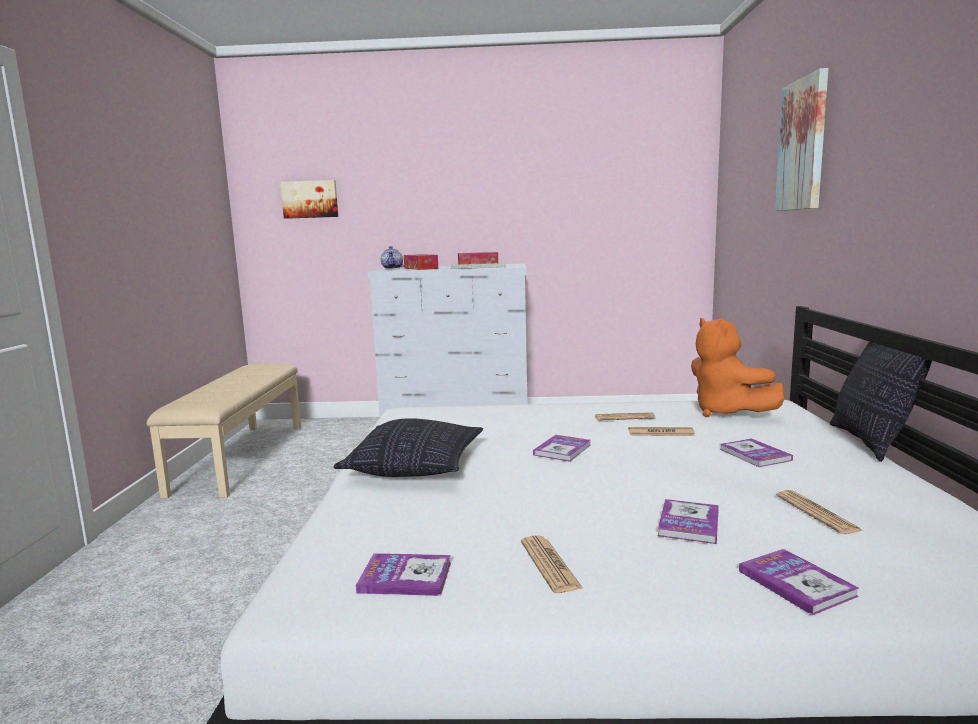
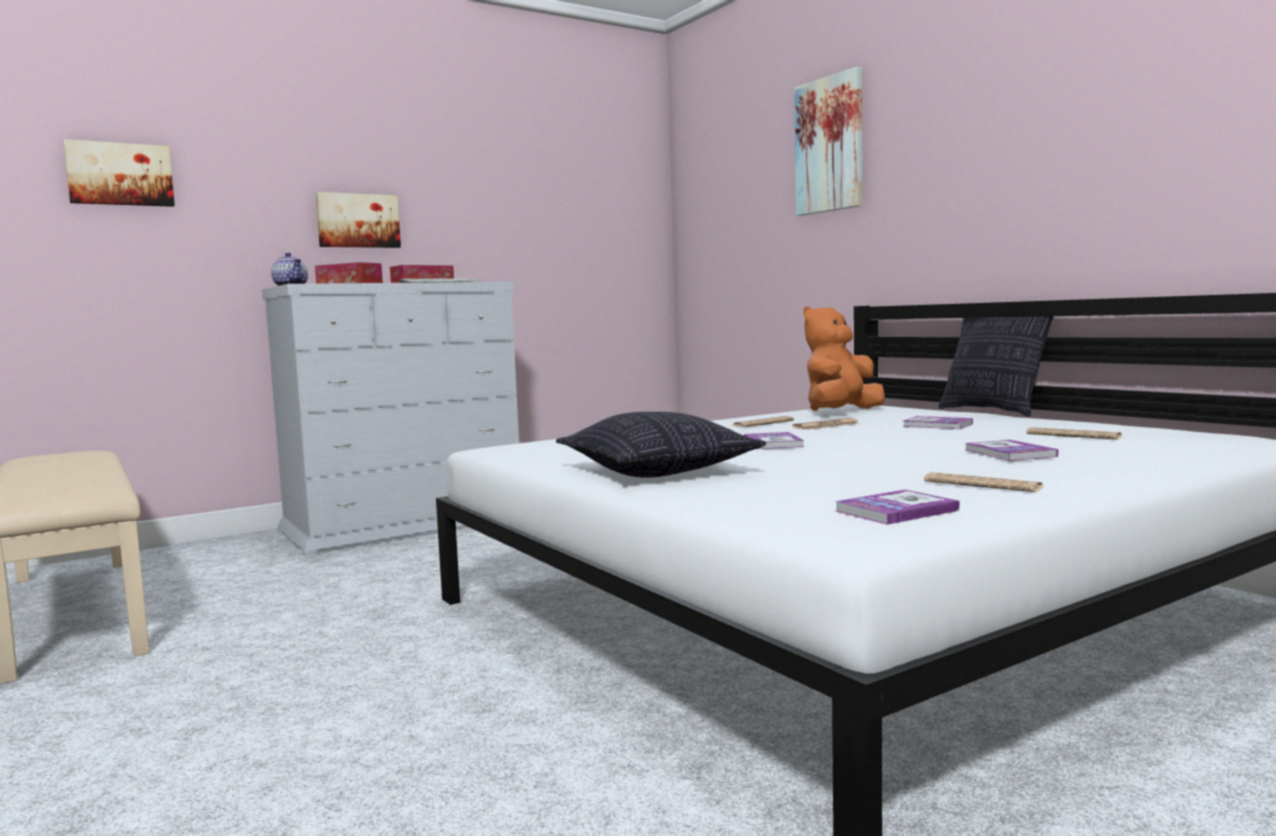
camera: 35 degrees left, 5 degrees down
(449, 218) = (358, 221): none -> picture
(726, 412) = (841, 412): orange plush toy -> orange plush toy turned 105 degrees clockwise
(796, 583) = (1152, 461): book -> none

